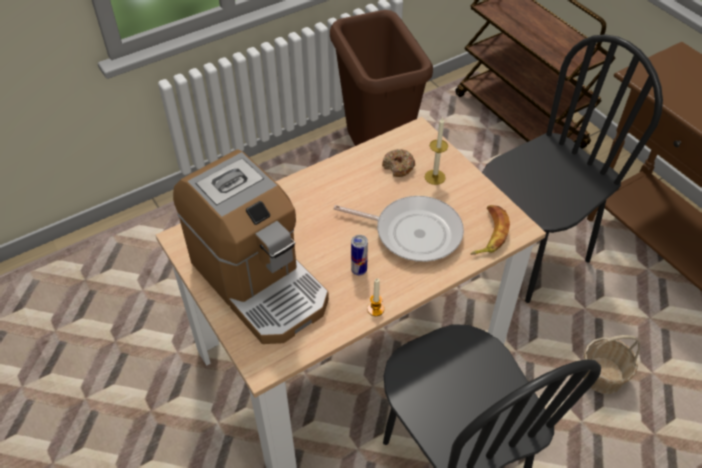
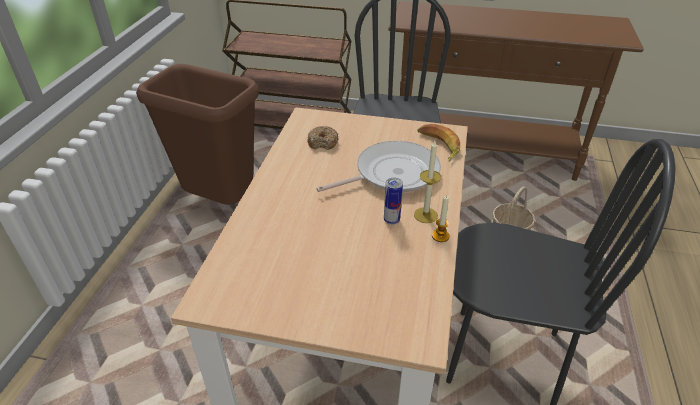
camera: 45 degrees left, 10 degrees down
(259, 282) = (327, 282): coffee machine -> none
(435, 177) = (357, 135): candle -> candle (425, 215)

